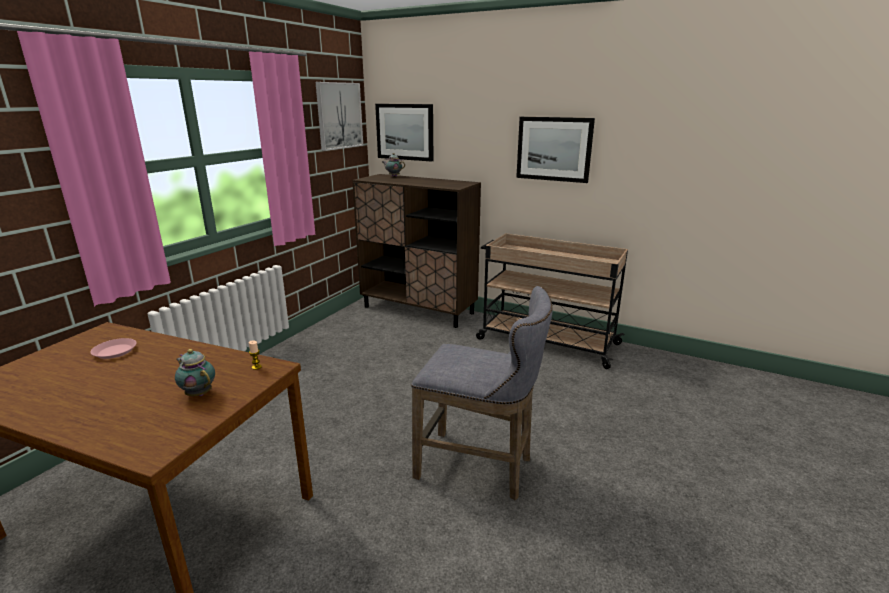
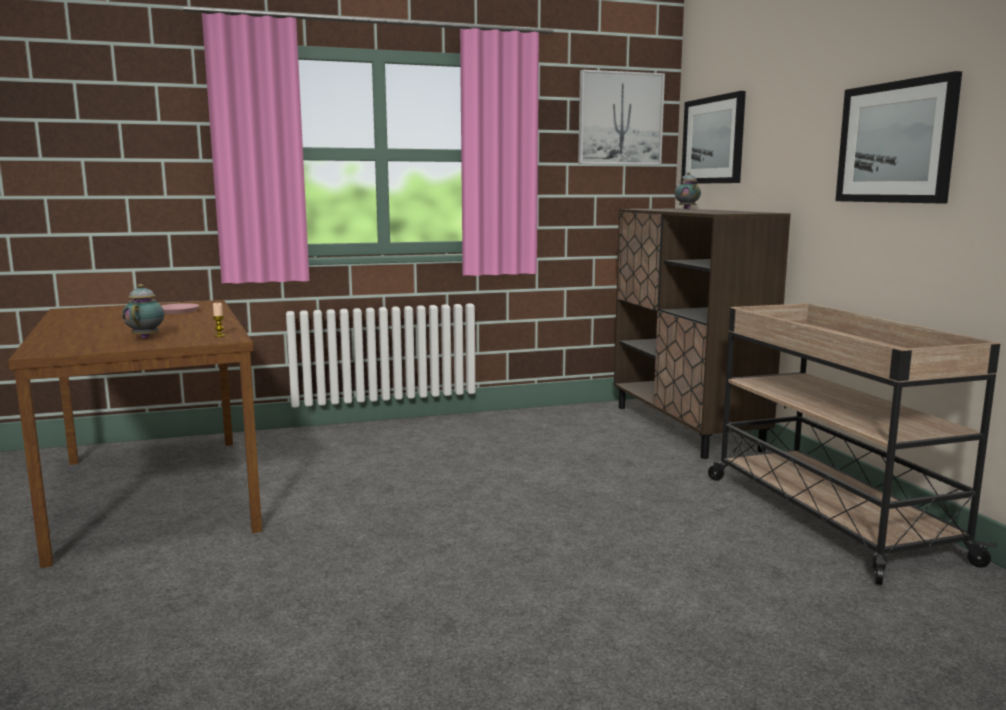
camera: 45 degrees right, 10 degrees down
(480, 468) = (445, 591): grey stool -> none

